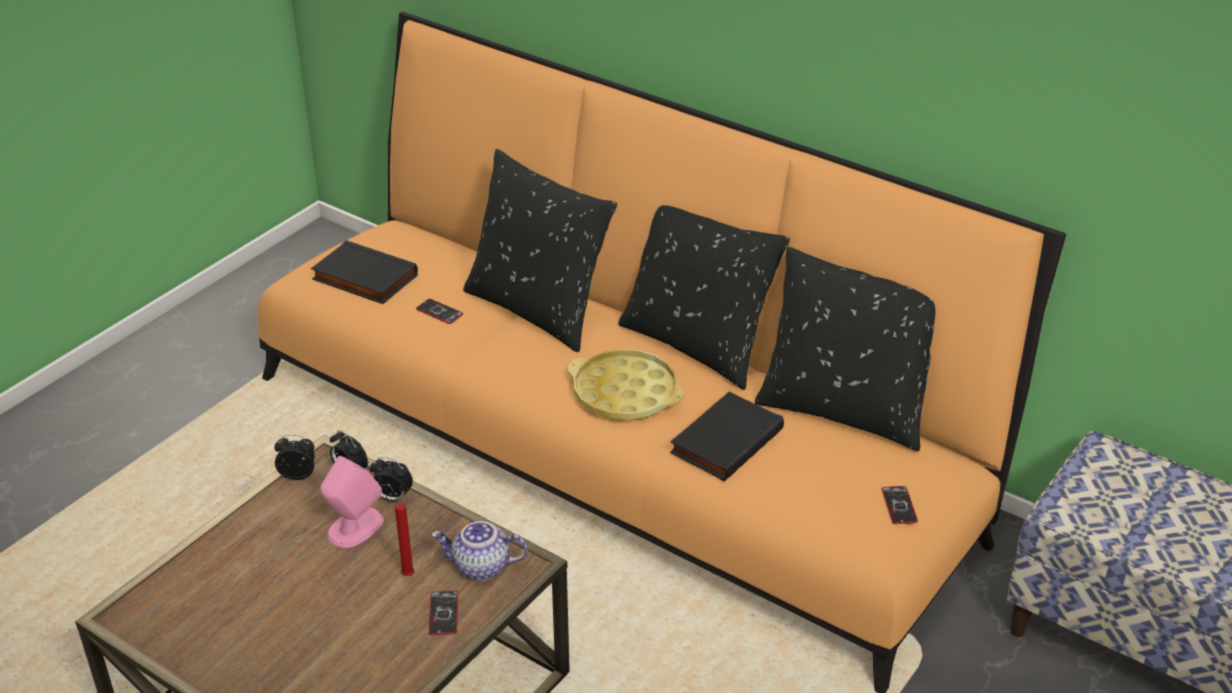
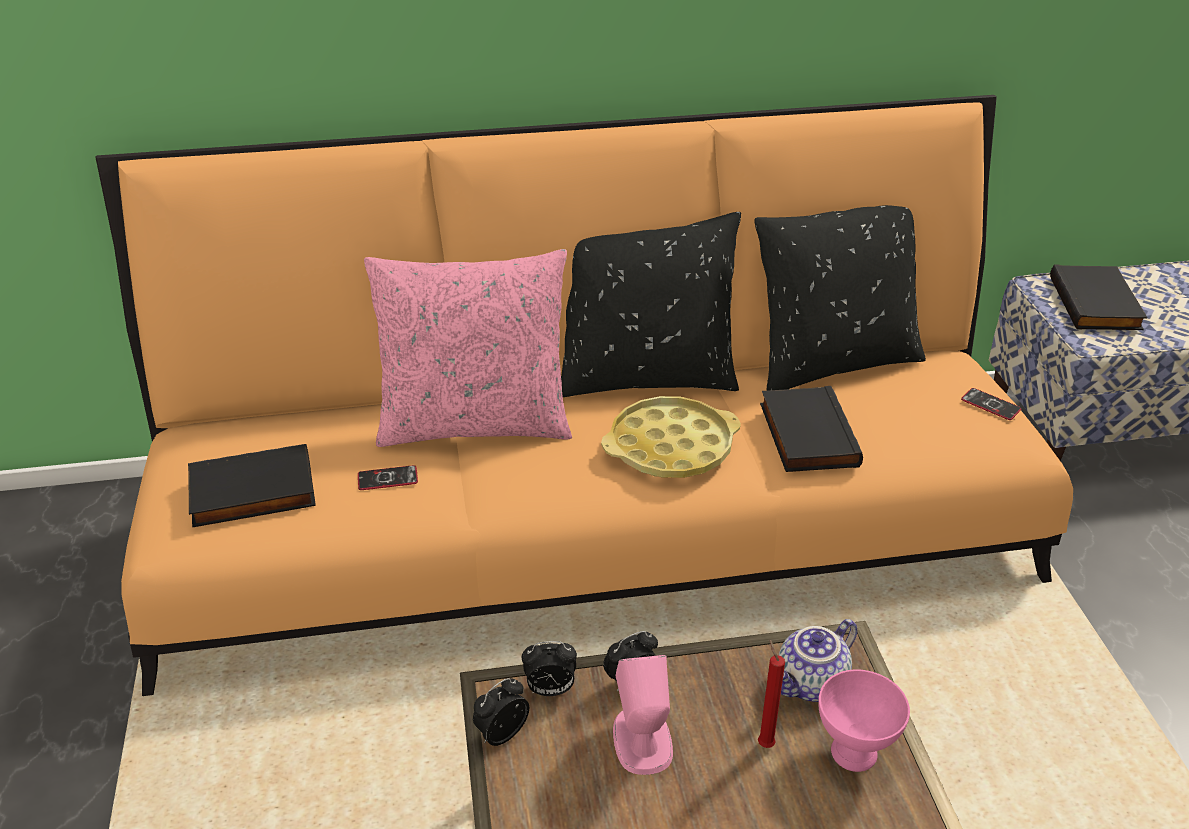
camera: 45 degrees left, 0 degrees up
(443, 613) = (854, 754): phone -> pink bowl
(538, 309) = (475, 423): black pillow -> pink pillow
(1127, 491) = (1097, 304): none -> black book

